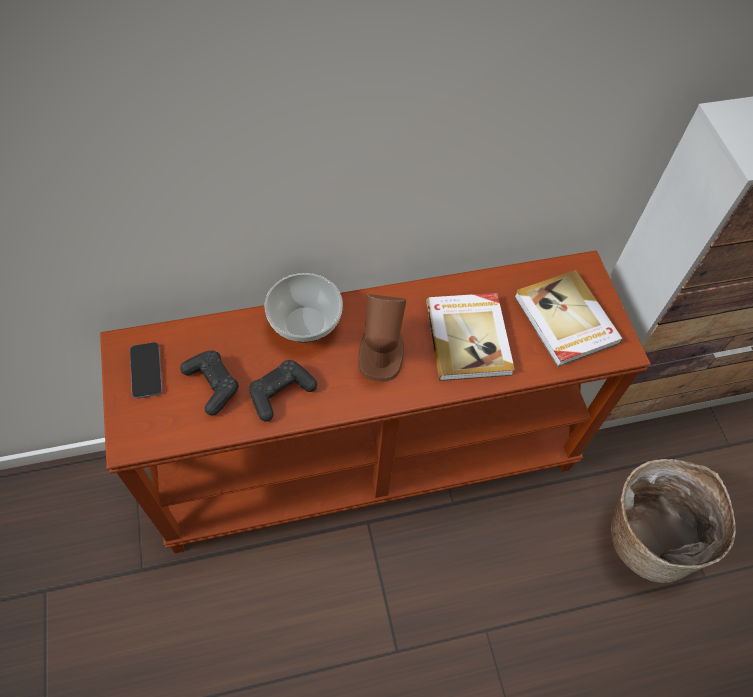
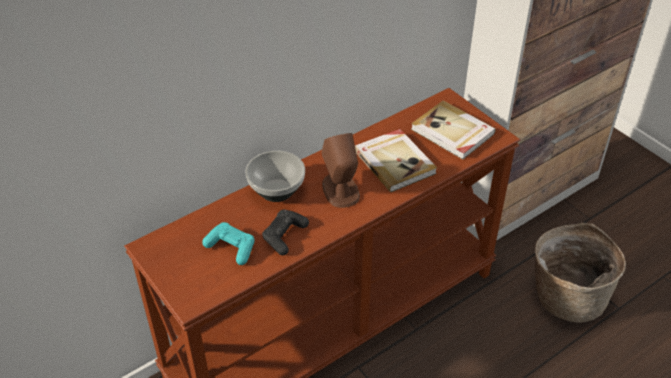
camera: 20 degrees left, 15 degrees down
(146, 371) = (176, 256): phone -> none
(212, 385) = (231, 248): black game controller -> turquoise game controller

